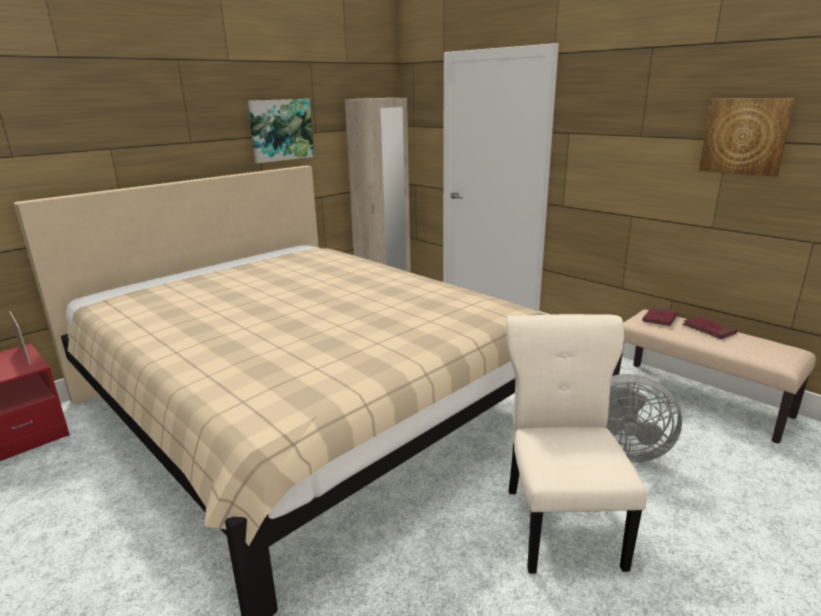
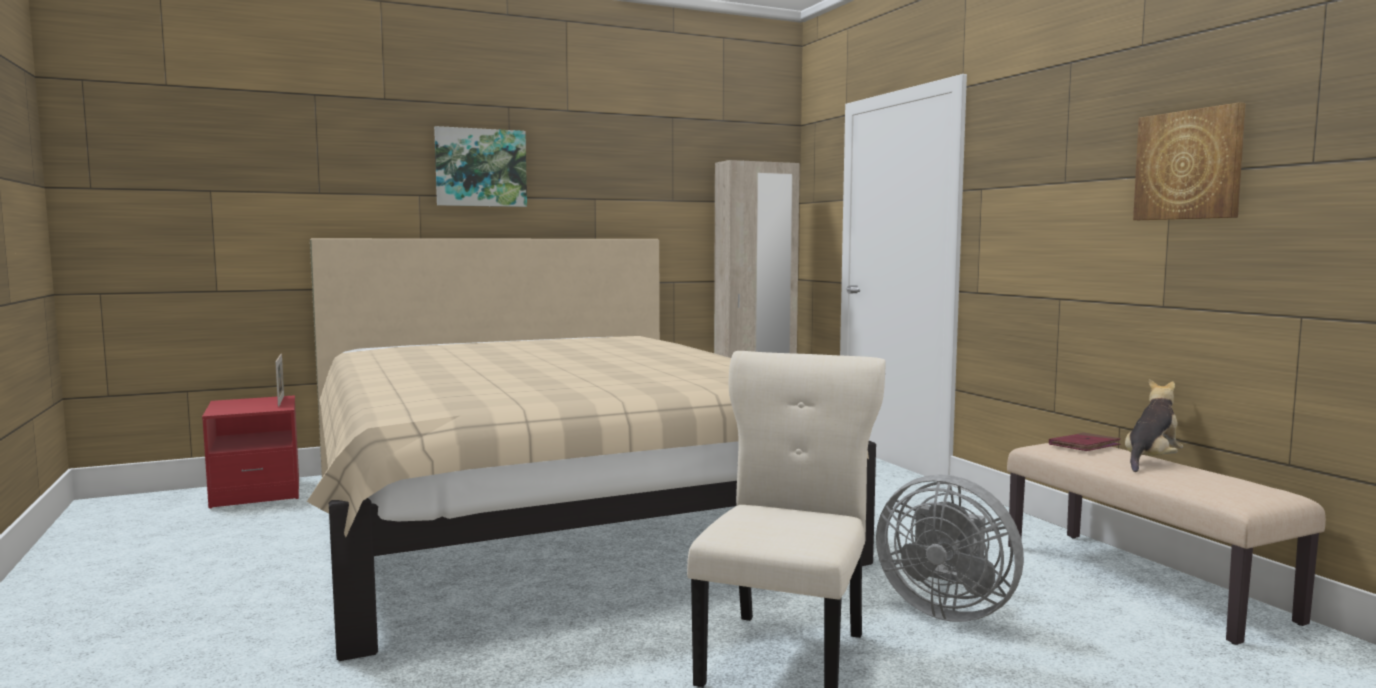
camera: 20 degrees right, 15 degrees down
(281, 130) = (624, 193): picture -> picture (481, 168)
(708, 329) = (1151, 461): red book -> plush toy

